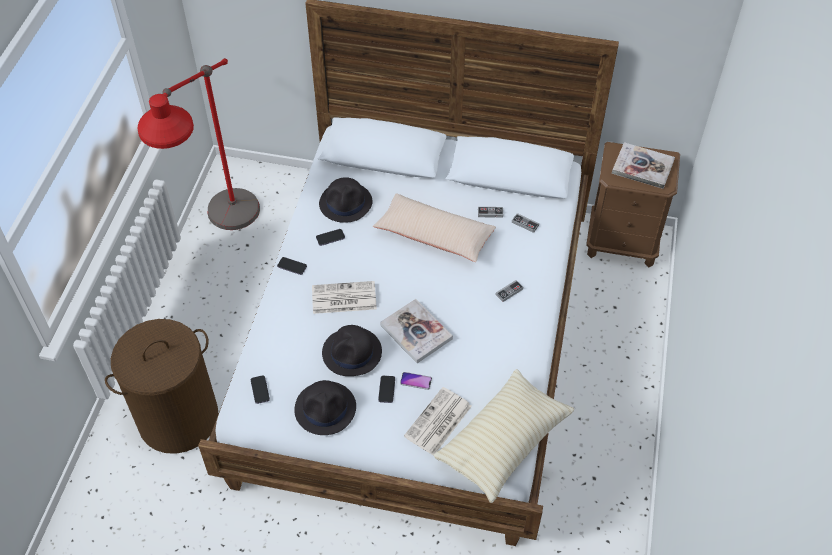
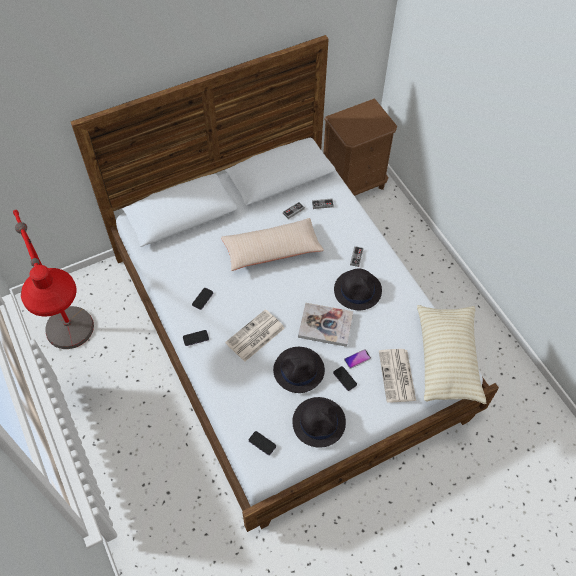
camera: 40 degrees left, 5 degrees up
(178, 419) = (176, 509): brown laundry basket -> none
(346, 203) = (189, 266): black hat -> black hat (358, 290)
(642, 167) = (363, 120): book -> none

